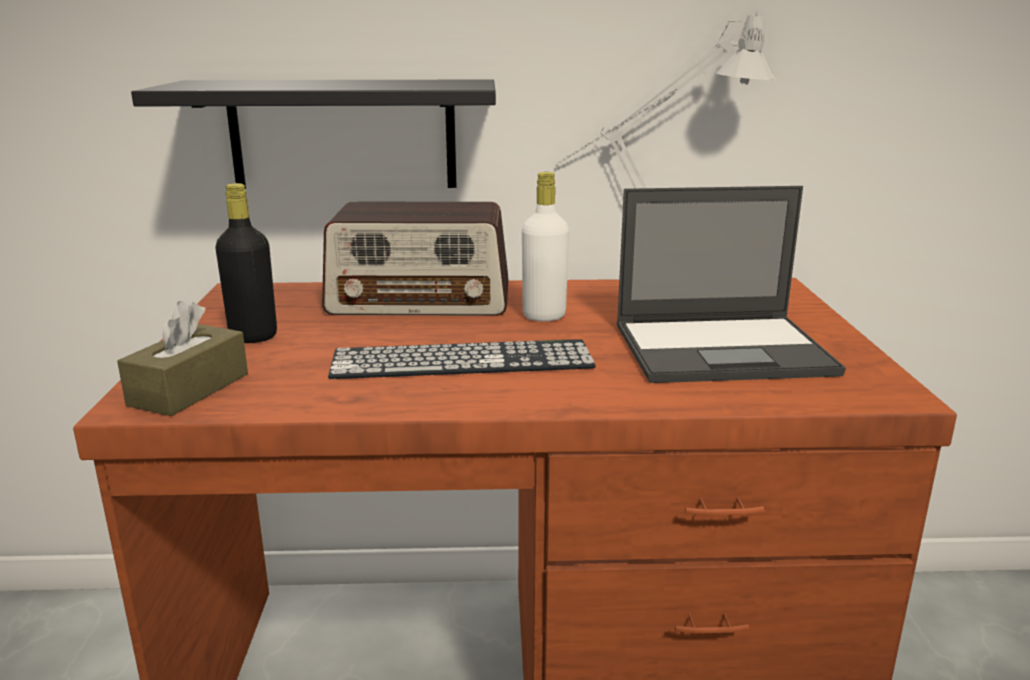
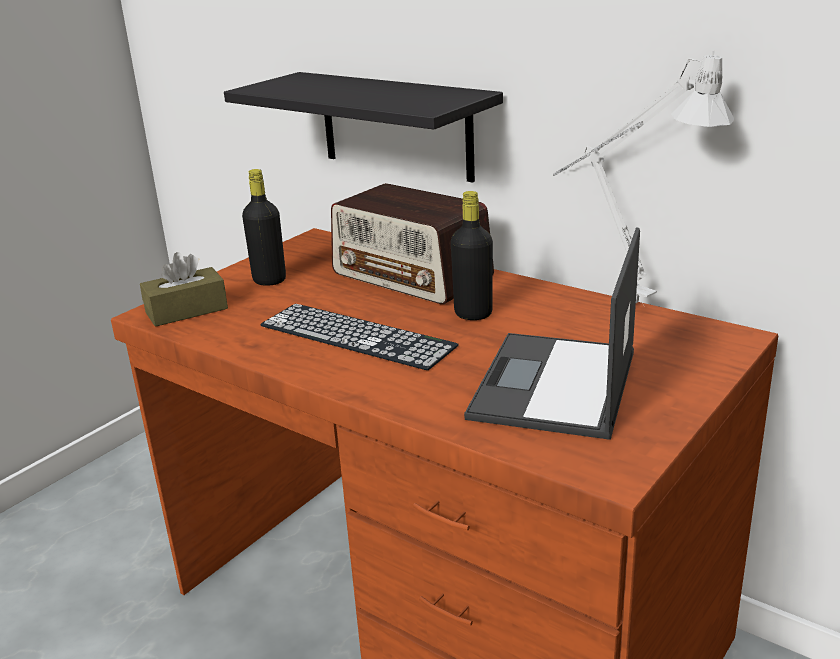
camera: 40 degrees right, 5 degrees up
(544, 316) = (473, 314): white bottle -> black bottle
(724, 349) = (554, 386): laptop -> laptop turned 75 degrees clockwise

